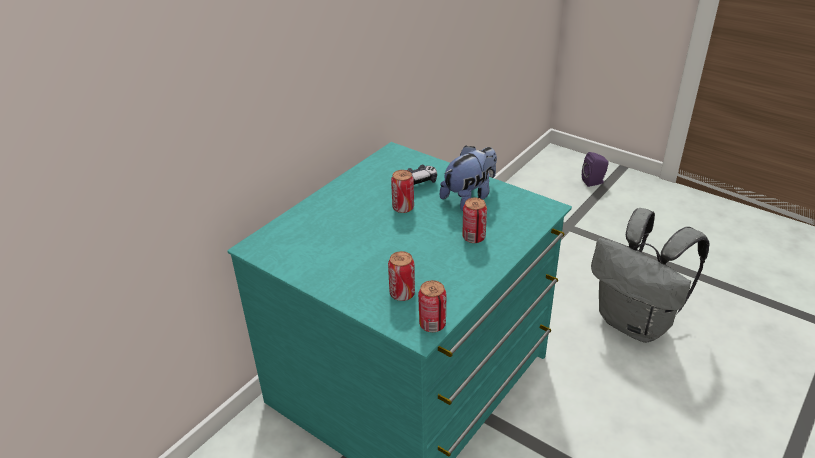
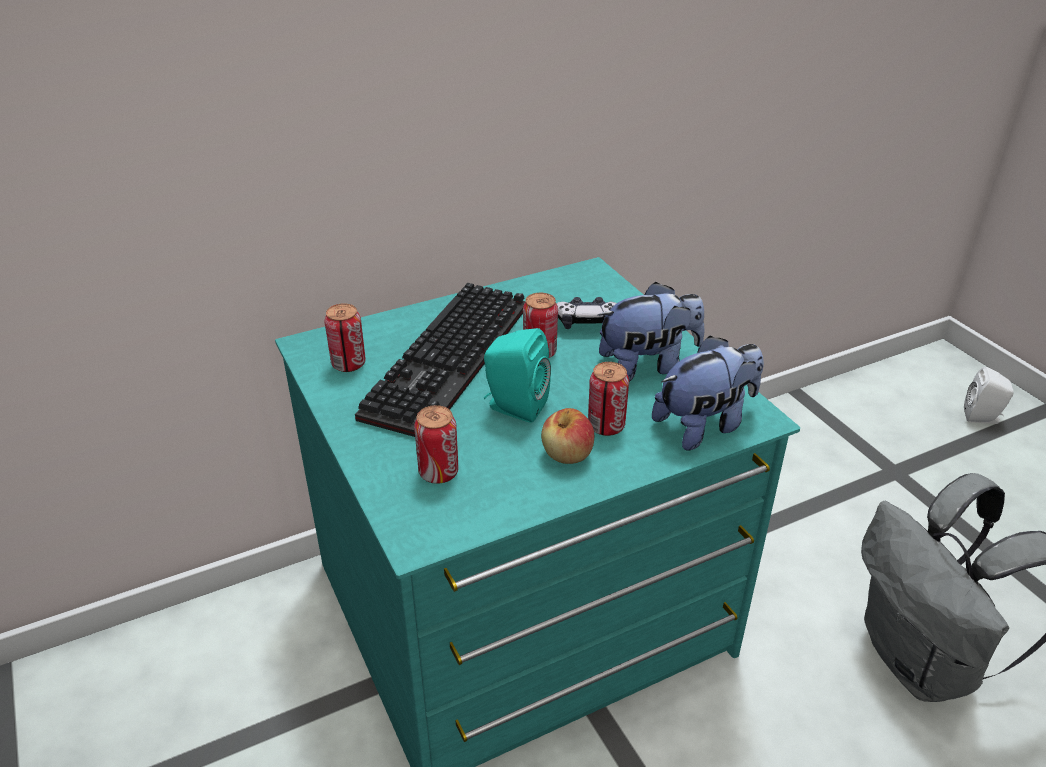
camera: 25 degrees right, 0 degrees up
(356, 230) = (451, 363): none -> keyboard
(414, 243) = (513, 407): none -> turquoise speaker
(432, 324) = (443, 532): can -> can (348, 364)
(465, 259) = (567, 454): none -> apple
(524, 220) = (705, 425): none -> plush toy
(594, 182) = (983, 418): purple speaker -> white speaker

